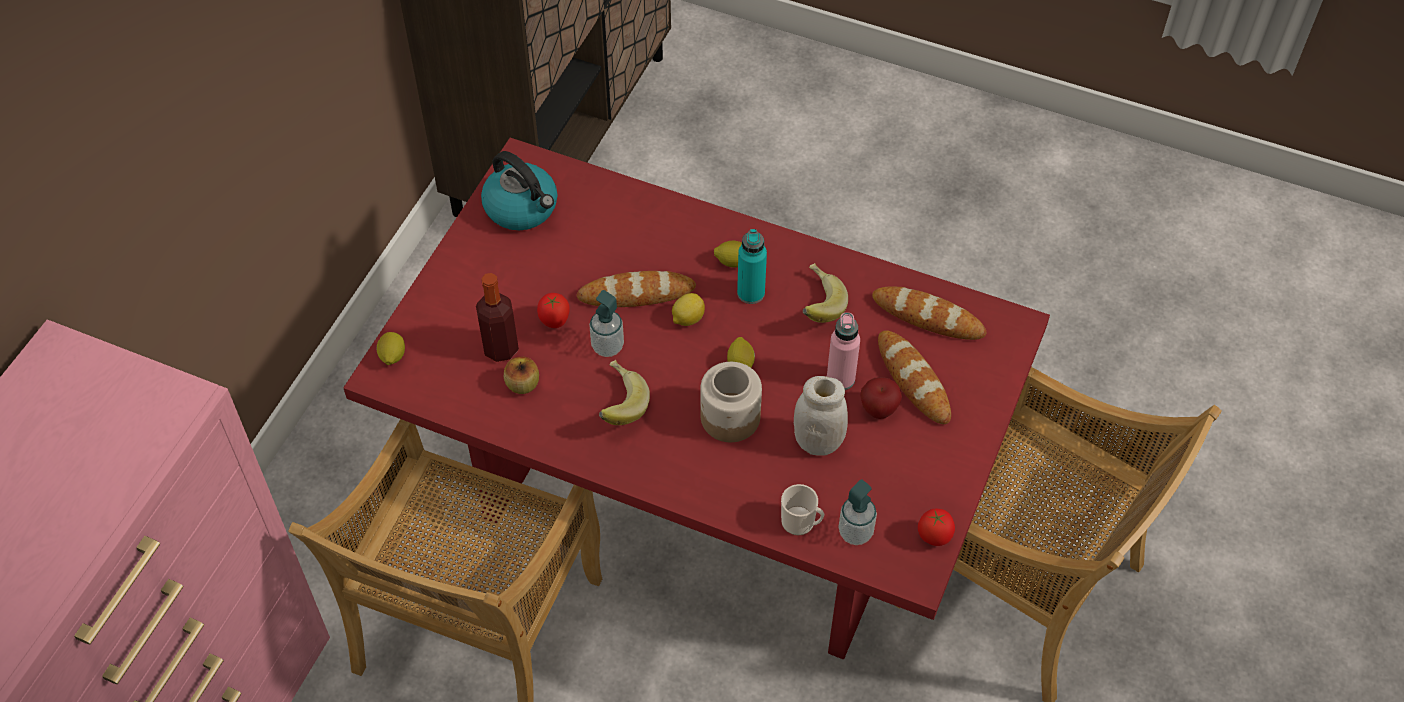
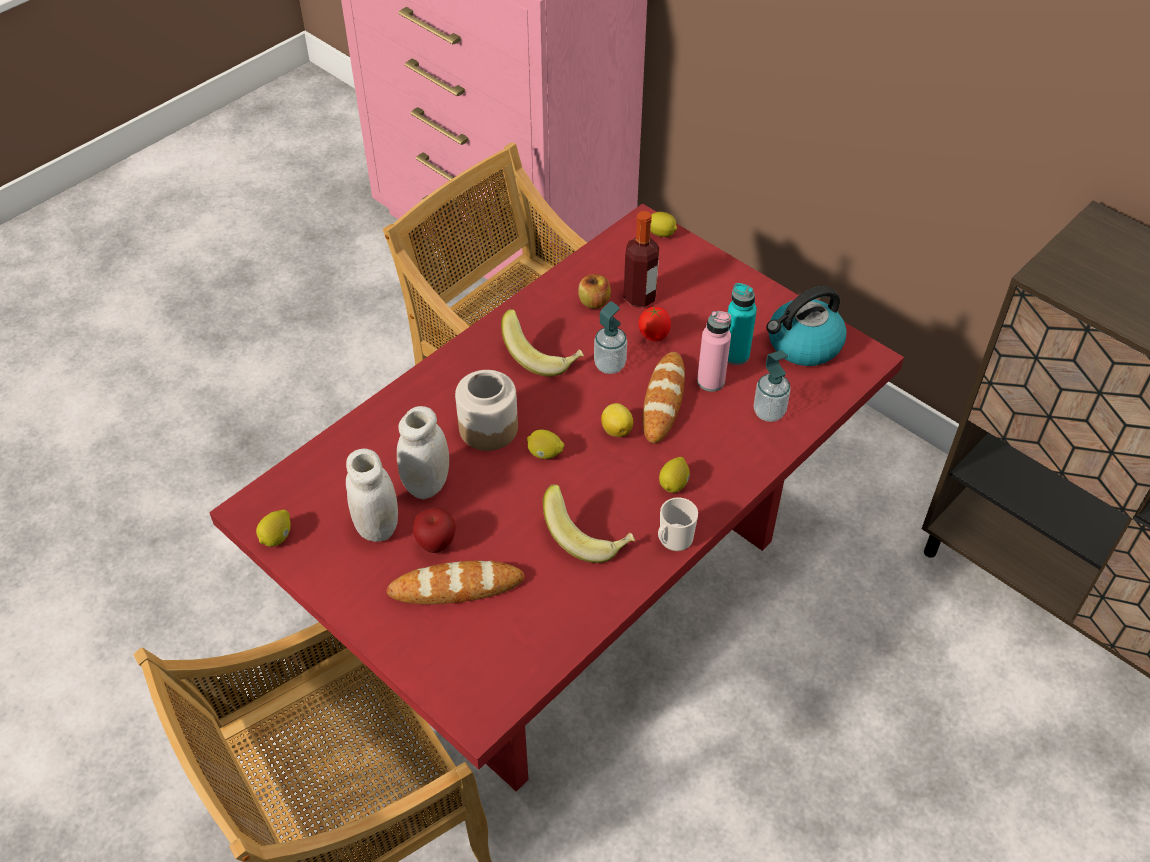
camera: 110 degrees right, 5 degrees down
(751, 293) = (627, 487): turquoise bottle -> turquoise bottle (735, 355)
(801, 523) = (352, 445): mug -> mug (673, 540)
(840, 379) = (488, 526): pink bottle -> pink bottle (710, 381)
(855, 532) = (318, 480): soap dispenser -> soap dispenser (769, 412)
(883, 462) = (377, 526): none -> white jar
(928, 317) = (528, 631): bread -> none
(934, 537) = (277, 537): tomato -> lemon

